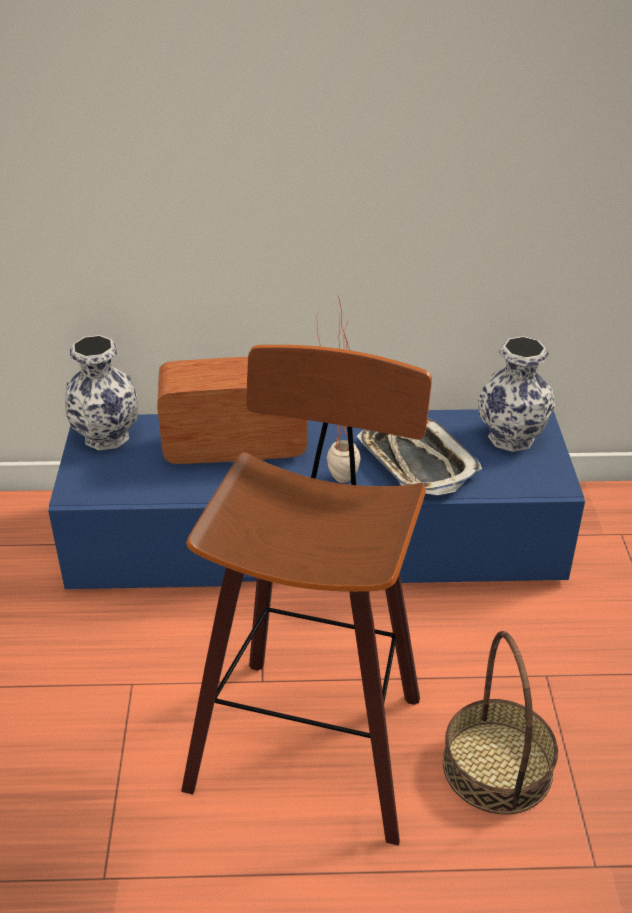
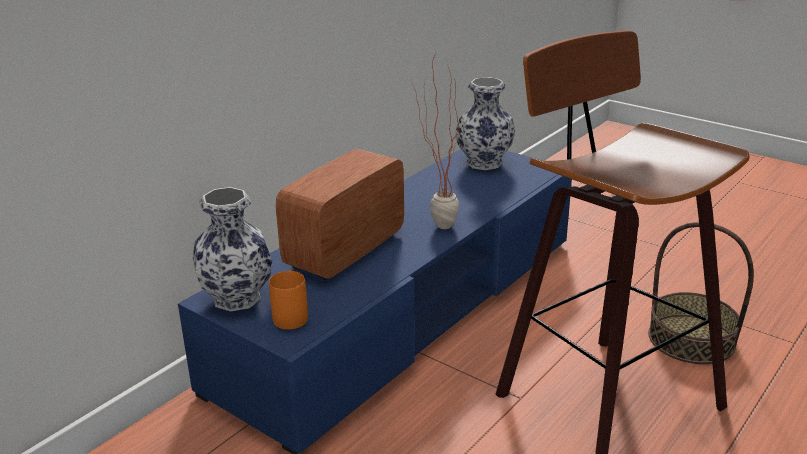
camera: 50 degrees left, 10 degrees down
(109, 475) = (291, 315): none -> orange mug
(416, 461) = (463, 197): tray -> none

